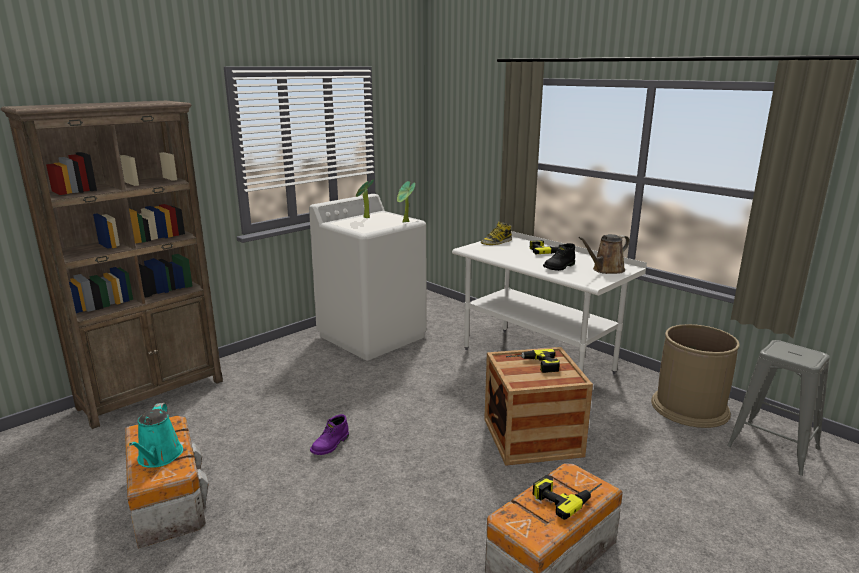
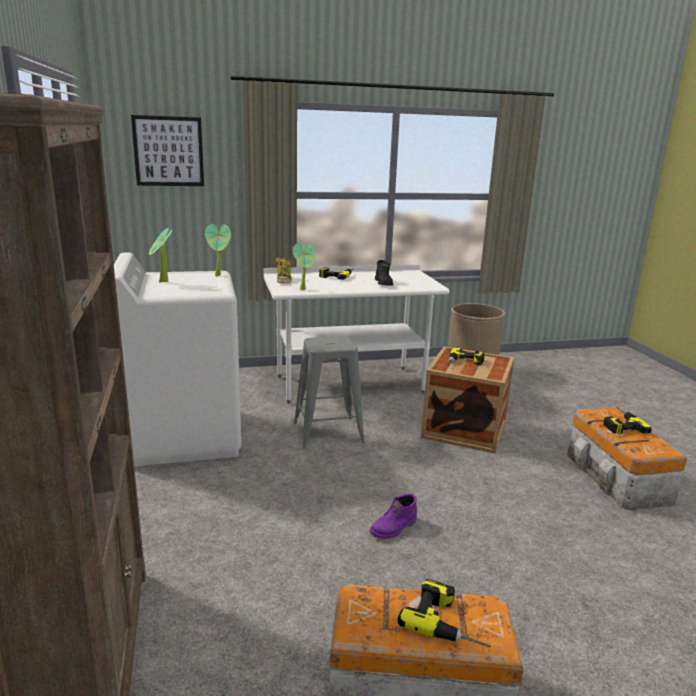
camera: 60 degrees left, 0 degrees up
(159, 457) = (448, 621): turquoise watering can -> power drill
(331, 445) = (394, 528): purple boot -> purple boot turned 75 degrees clockwise
(464, 121) = (168, 151): none -> picture
(482, 252) = (304, 289): none -> potted plant
(606, 270) = (409, 277): brown watering can -> none
(773, 447) = (534, 368): grey stool -> grey stool (328, 432)

